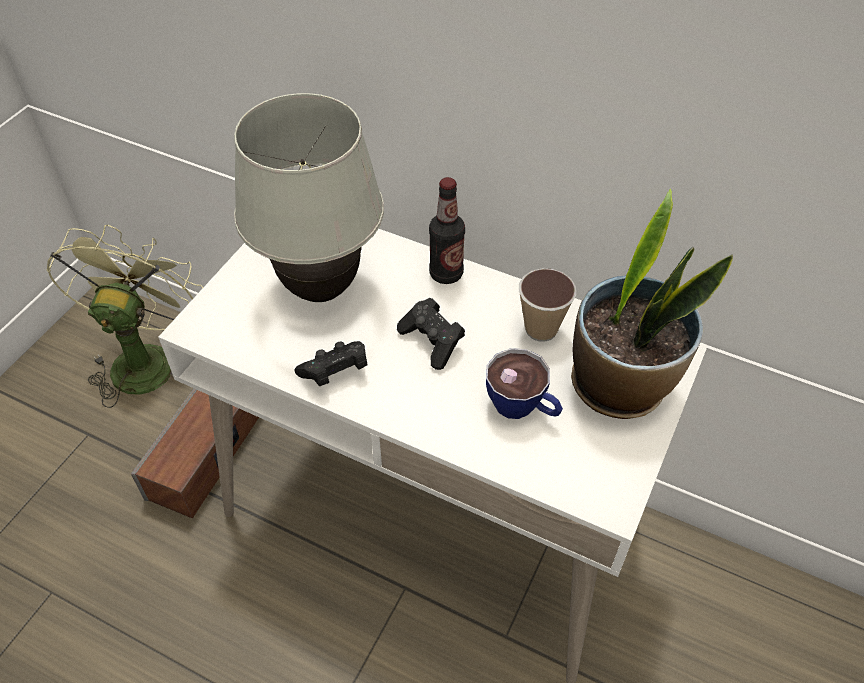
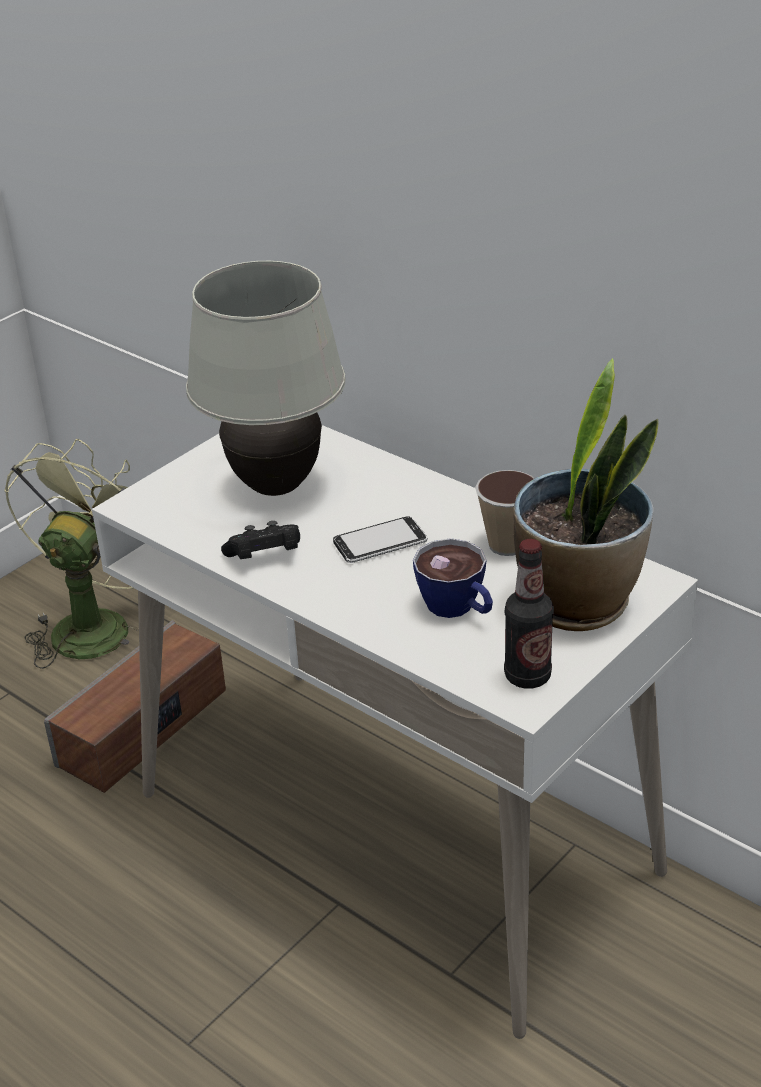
camera: 15 degrees right, 15 degrees down
(432, 342) = (380, 543): black game controller -> phone
(446, 274) = (419, 486): bottle -> bottle (527, 676)

